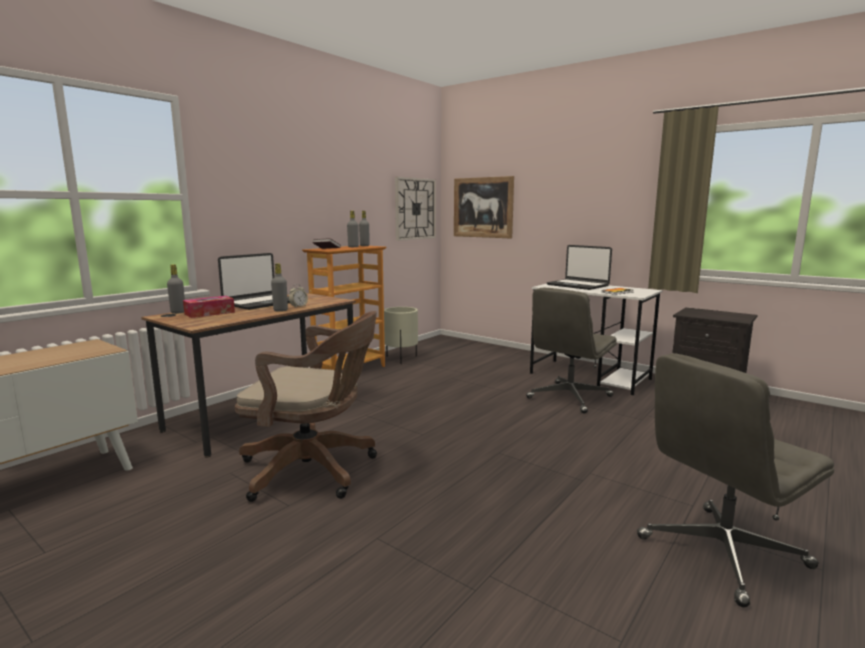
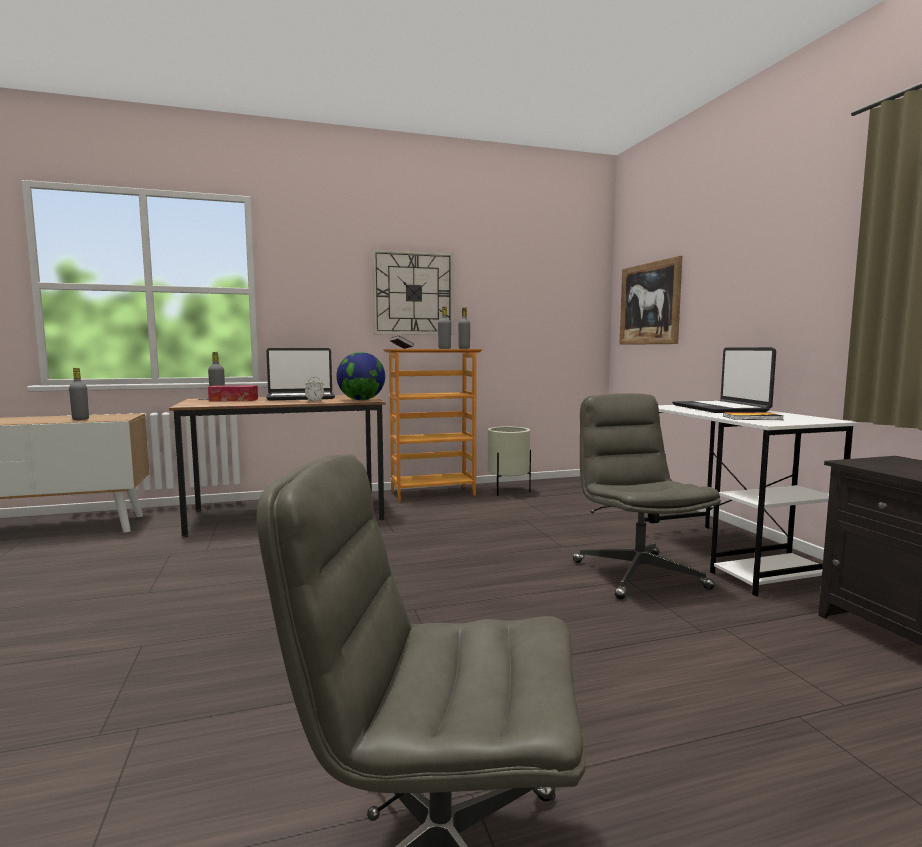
camera: 35 degrees right, 5 degrees down
(280, 310) = (288, 402): grey bottle -> grey bottle (80, 419)
(315, 470) = (225, 570): brown office chair -> none
(329, 300) = (361, 400): none -> globe
(415, 209) = (563, 309): wall clock -> wall clock (413, 293)
(569, 397) = (637, 574): grey office chair -> grey office chair turned 90 degrees clockwise

